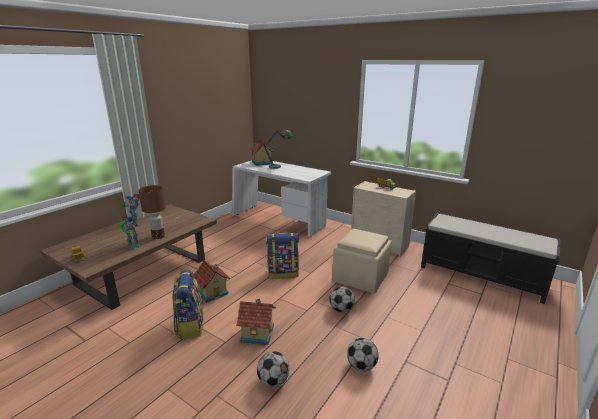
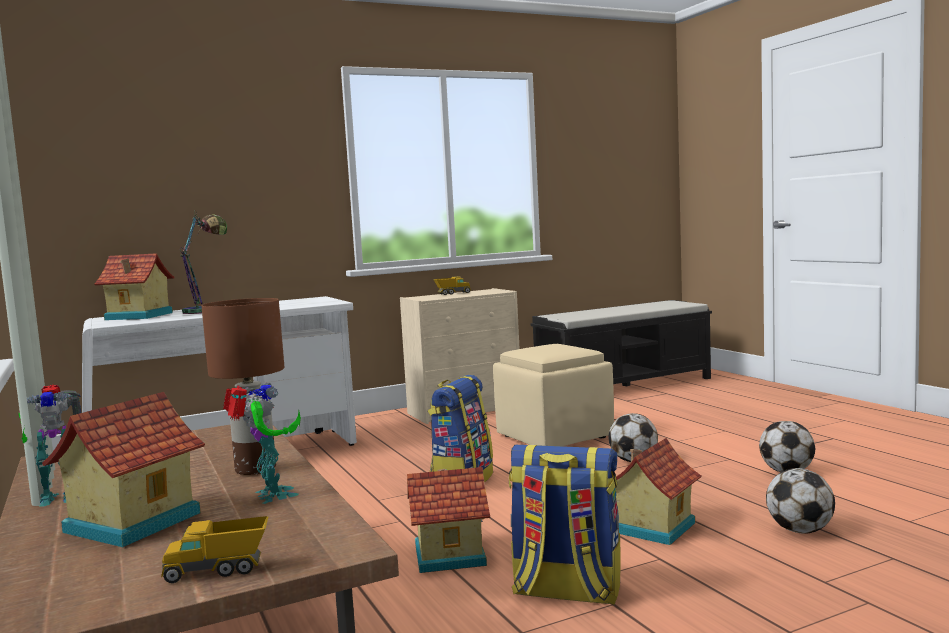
camera: 60 degrees left, 15 degrees down
(114, 237) = (130, 522): none -> toy house

